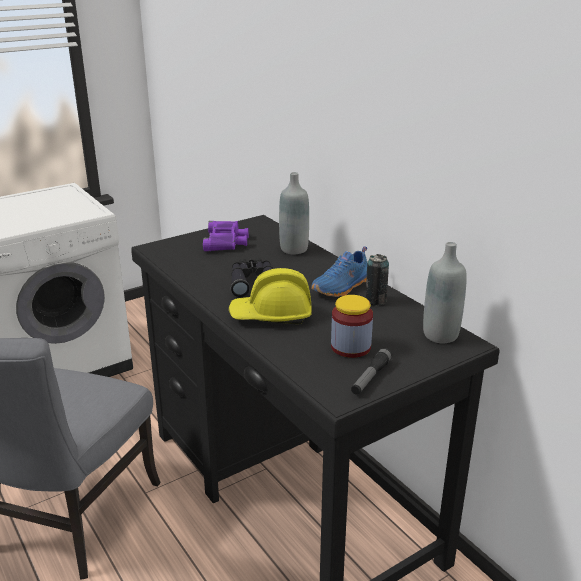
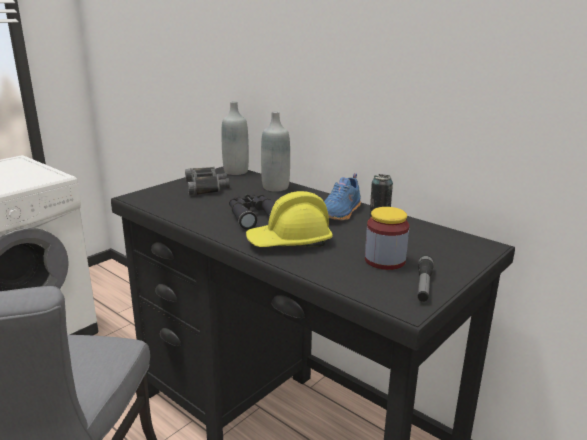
camera: 15 degrees left, 5 degrees down
(226, 241) = (206, 186): purple binoculars -> black binoculars
(440, 335) = (458, 241): grey bottle -> grey bottle (236, 171)

